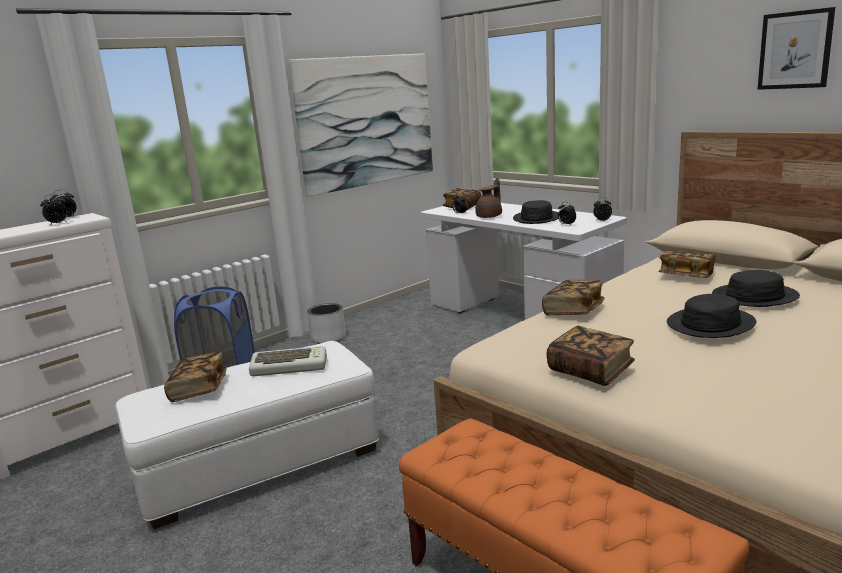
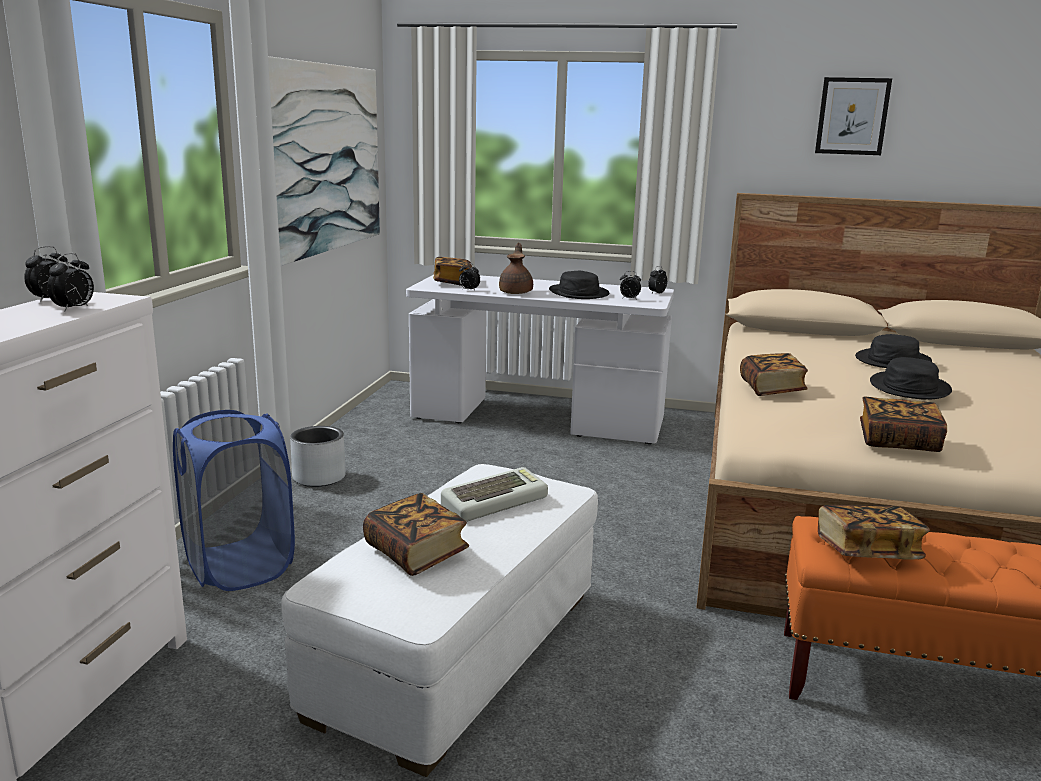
camera: 35 degrees left, 0 degrees up
(686, 276) = (800, 347): book -> book (867, 551)

